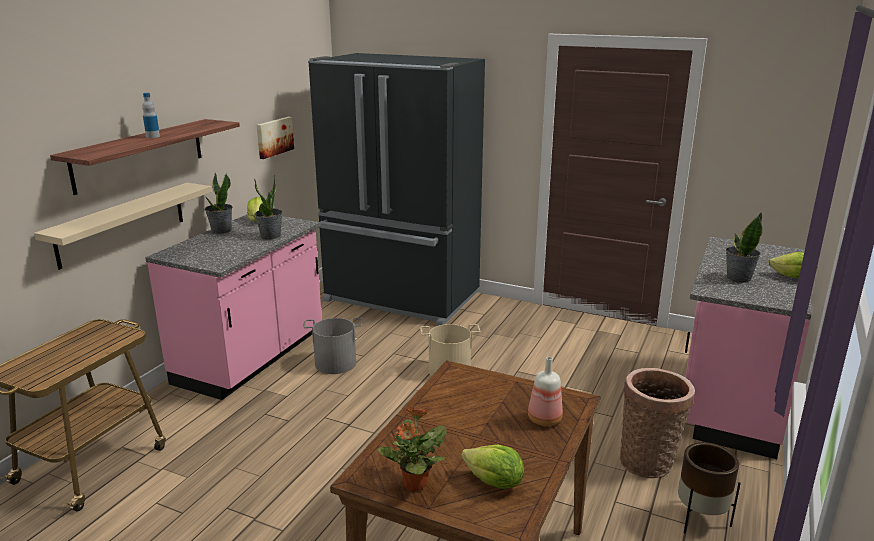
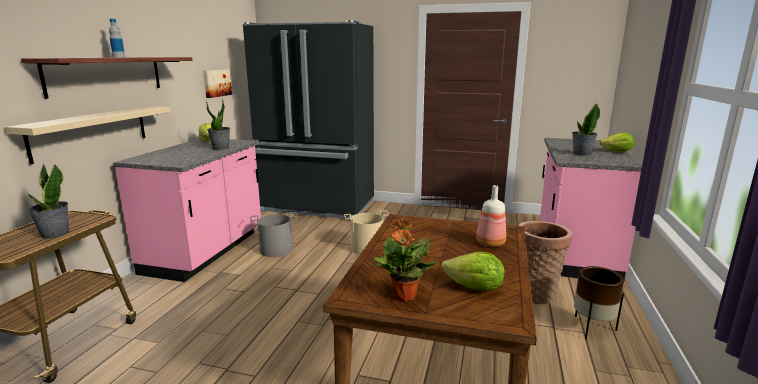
camera: 10 degrees left, 5 degrees down
(221, 230) = (178, 147): potted plant -> potted plant (54, 234)

